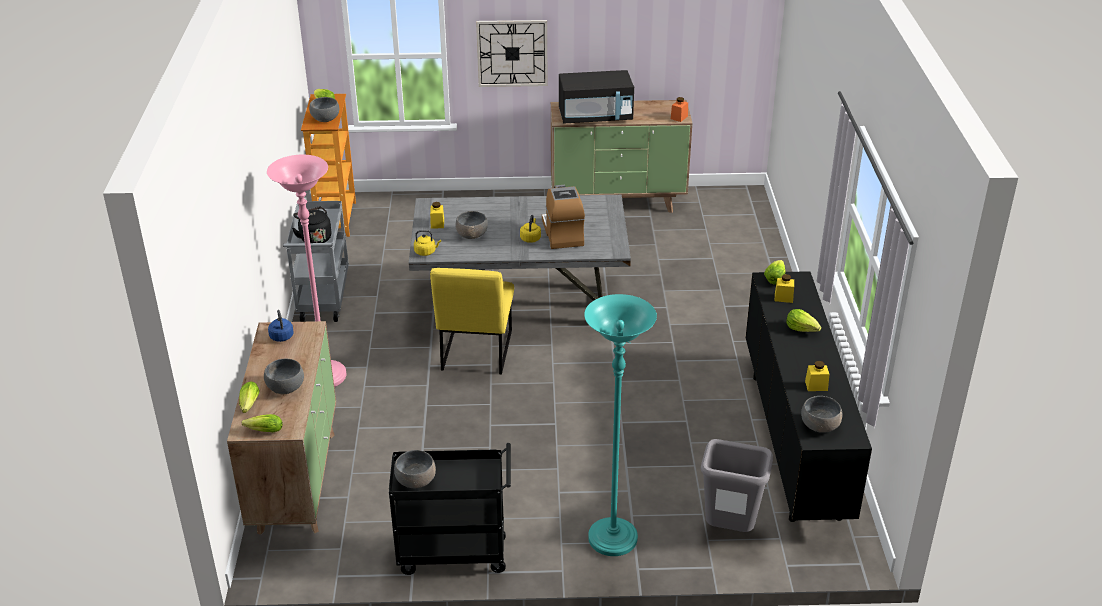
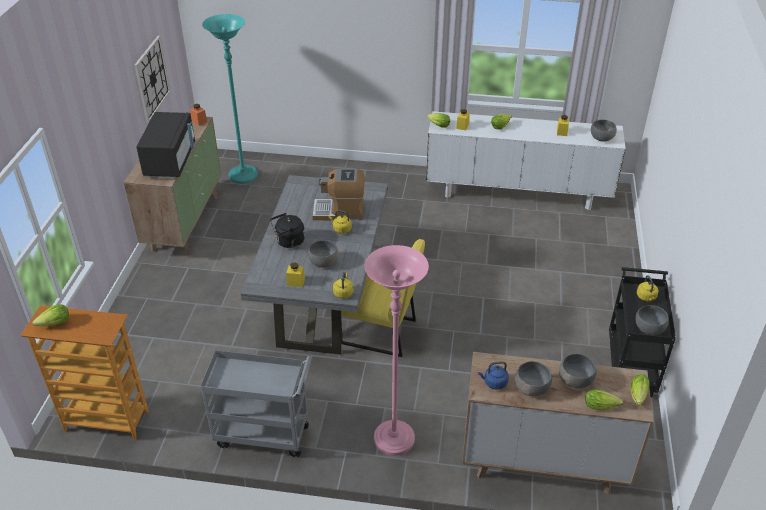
camera: 80 degrees left, 5 degrees up
(314, 238) = (269, 380): black kettle -> black kettle (288, 242)
(325, 119) = (95, 323): grey bowl -> grey bowl (531, 388)
(474, 480) = (646, 297): none -> yellow kettle
(512, 53) = (93, 159): wall clock -> wall clock (151, 79)
(613, 539) = (609, 285): turquoise floor lamp -> turquoise floor lamp (243, 176)
(729, 530) = (599, 235): grey trash can -> none
(795, 443) = (517, 193): black cabinet -> white cabinet

